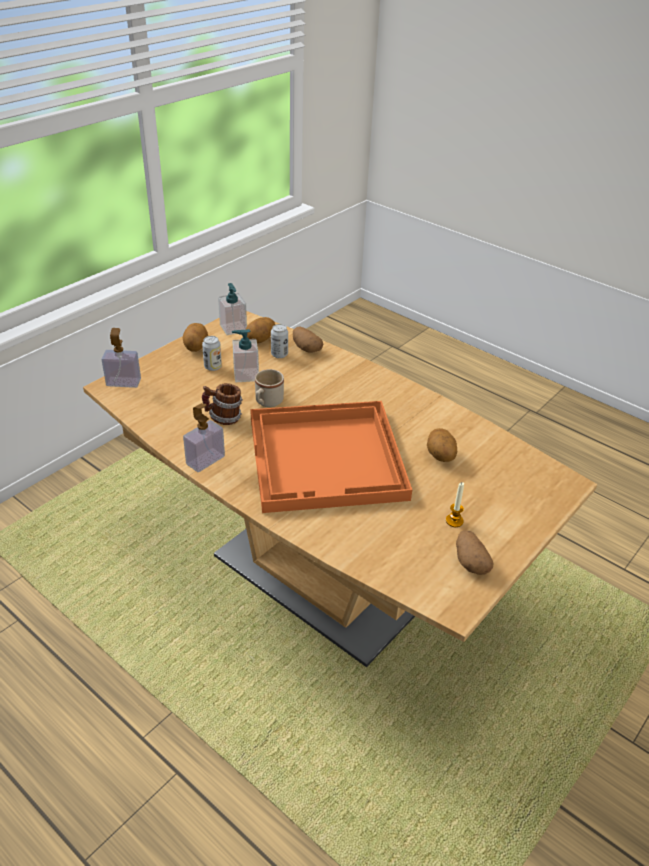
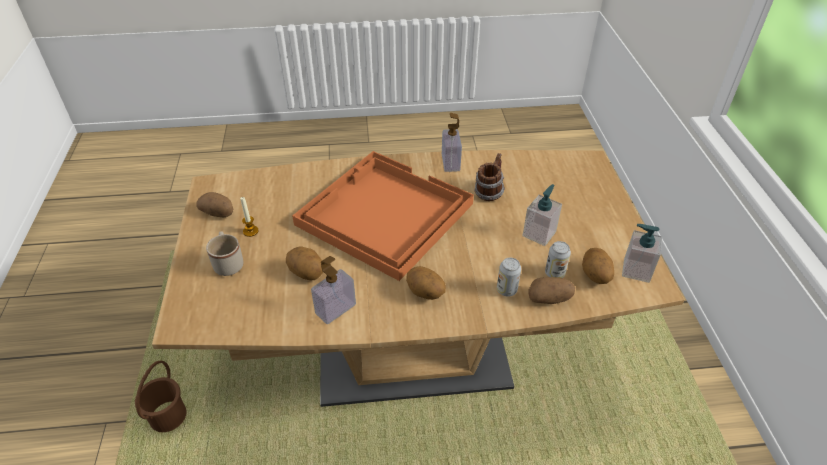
camera: 135 degrees right, 5 degrees up
(123, 382) = (590, 168): soap dispenser -> soap dispenser (335, 309)
(196, 347) = (616, 228): potato -> potato (425, 293)
(212, 367) = (571, 222): can -> can (506, 290)
(267, 403) = (485, 223): beige mug -> beige mug (228, 263)
(566, 699) = (169, 416): none -> brown bucket

